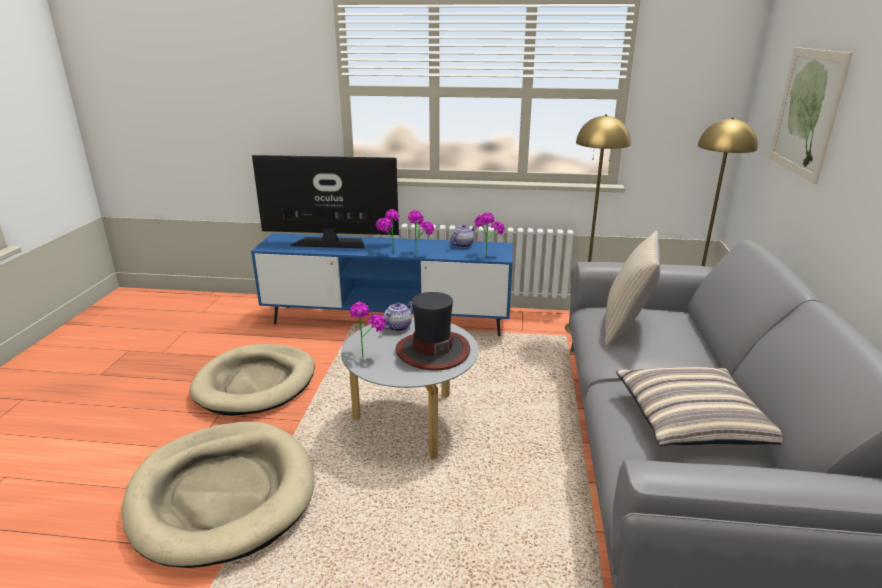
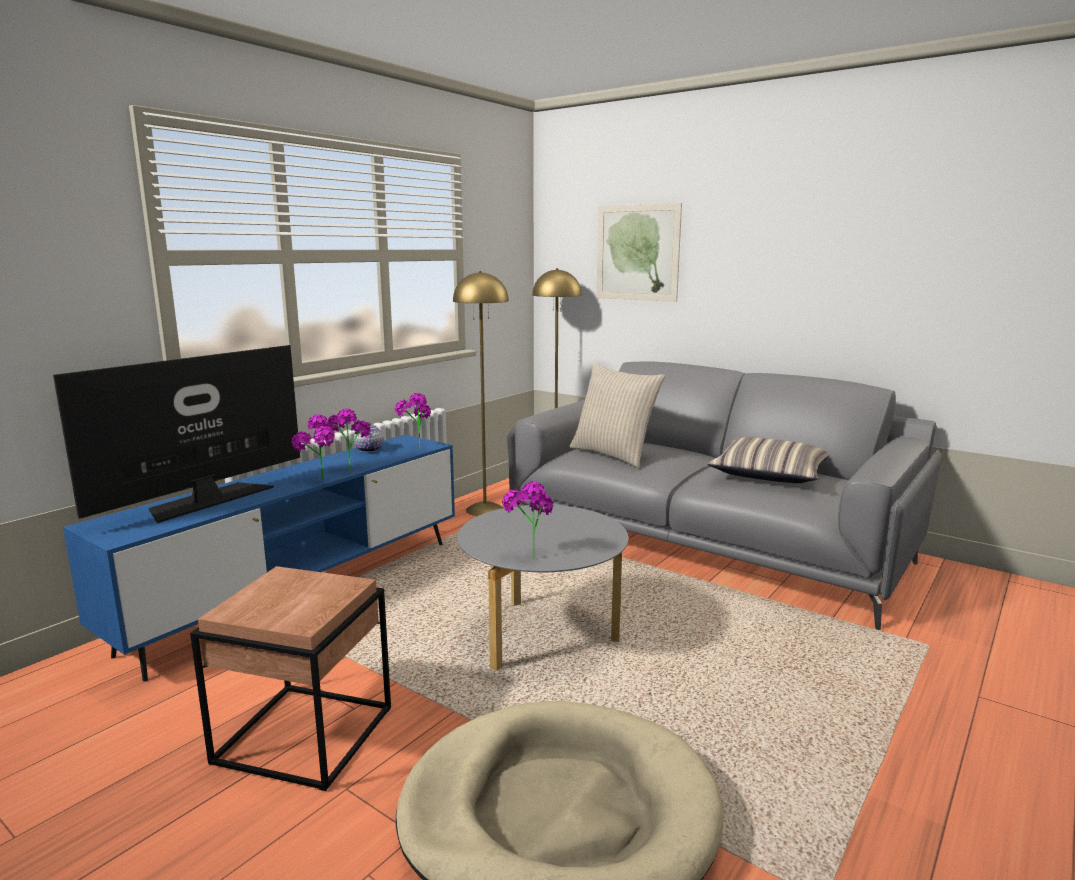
camera: 60 degrees left, 10 degrees down
(256, 383) = (304, 734): beige dog bed -> brown side table
(398, 326) = (486, 528): teapot -> none
(432, 351) = (562, 525): hat -> none

